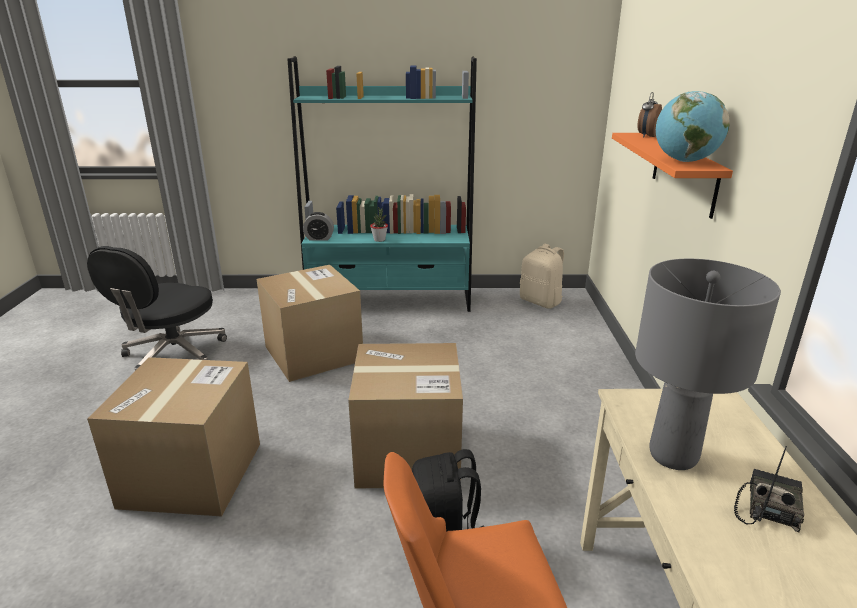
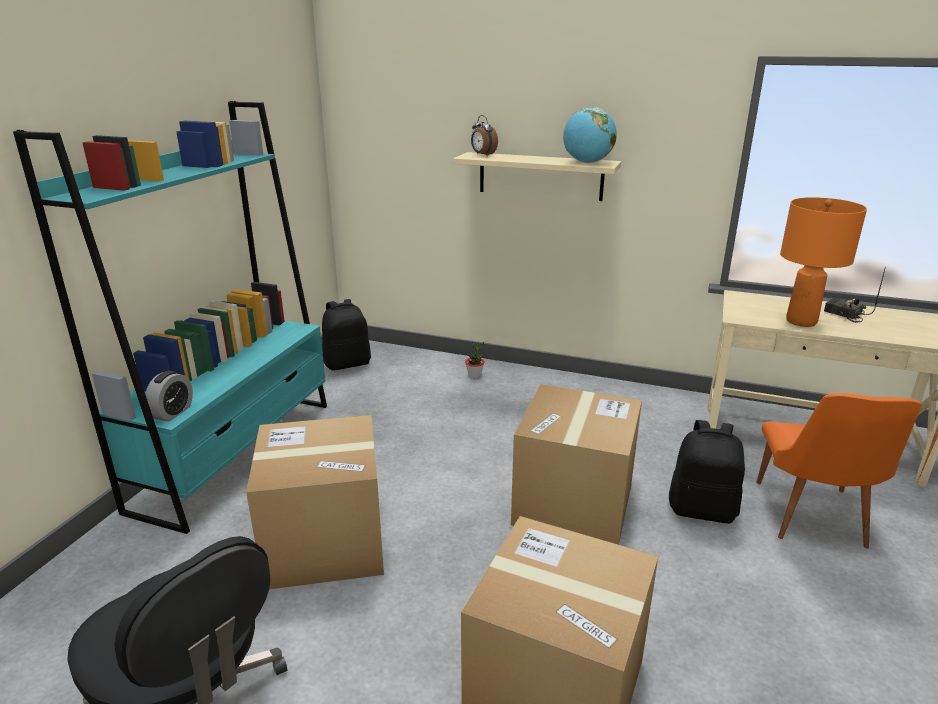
camera: 70 degrees left, 0 degrees up
(379, 240) = (240, 371): potted plant -> potted plant (474, 376)
(541, 301) = (347, 363): beige backpack -> black backpack
(672, 455) = (801, 321): grey table lamp -> orange table lamp
(684, 172) = (540, 176): orange shelf -> beige shelf

